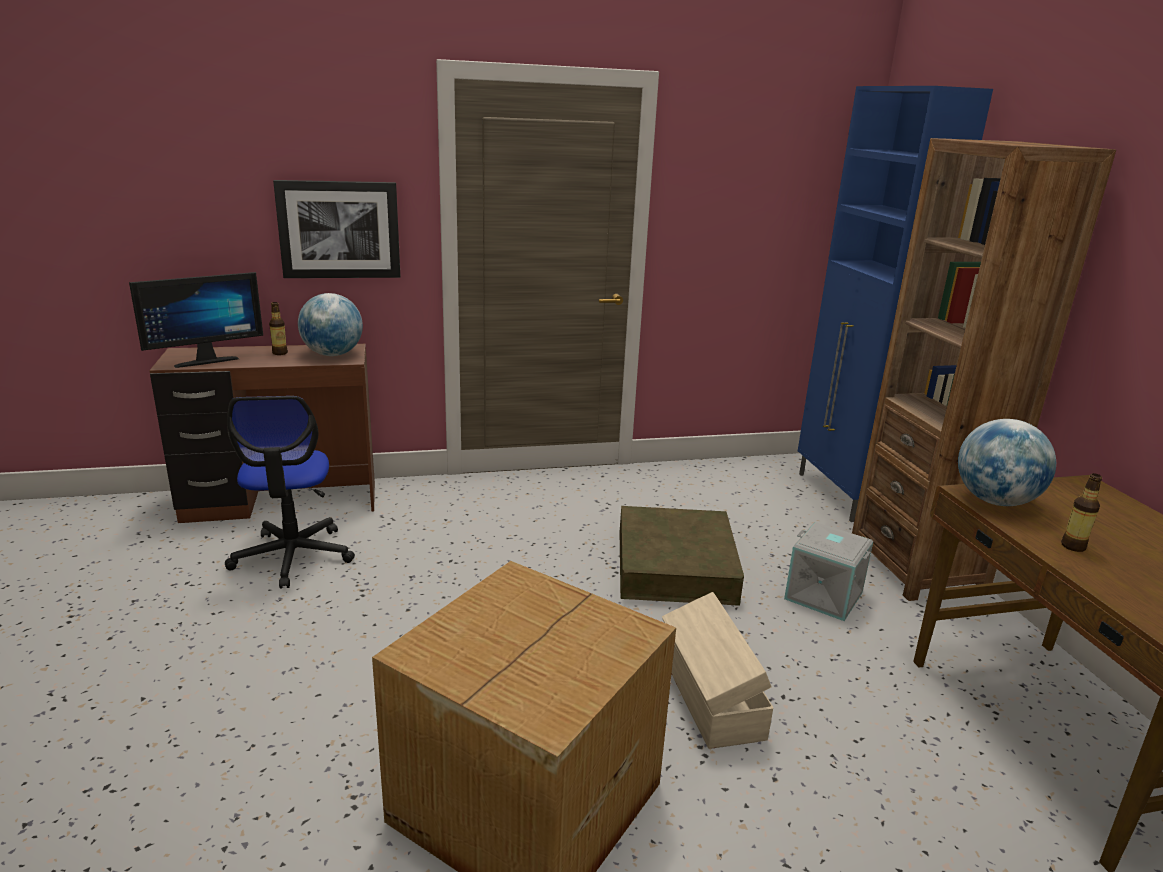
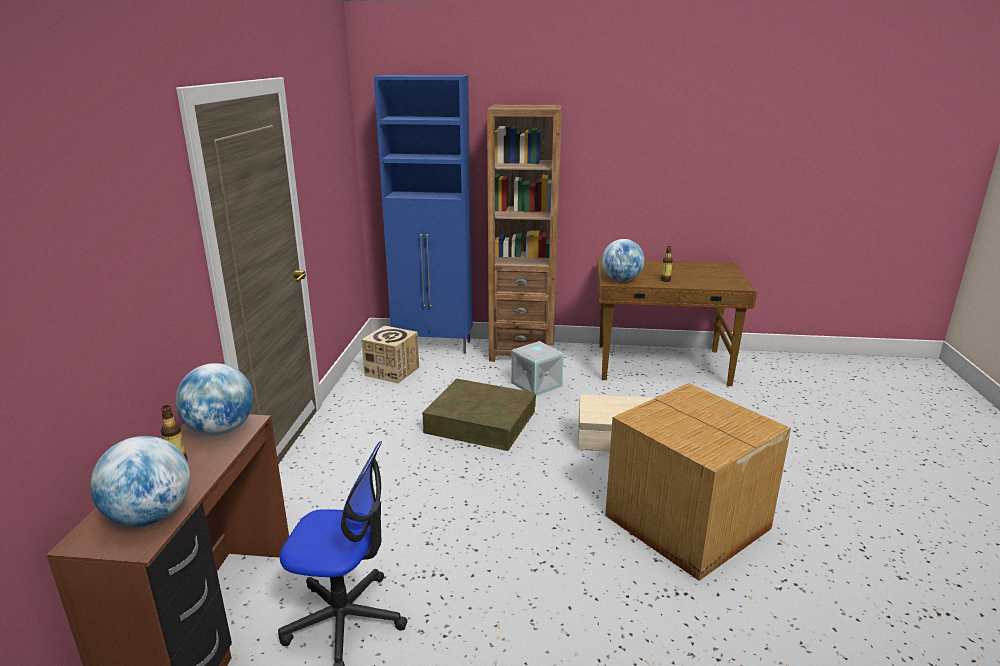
camera: 70 degrees left, 0 degrees up
(205, 360) = (150, 516): monitor -> globe
(339, 230) = (150, 299): picture -> none
(743, 483) = (392, 371): none -> cardboard box

